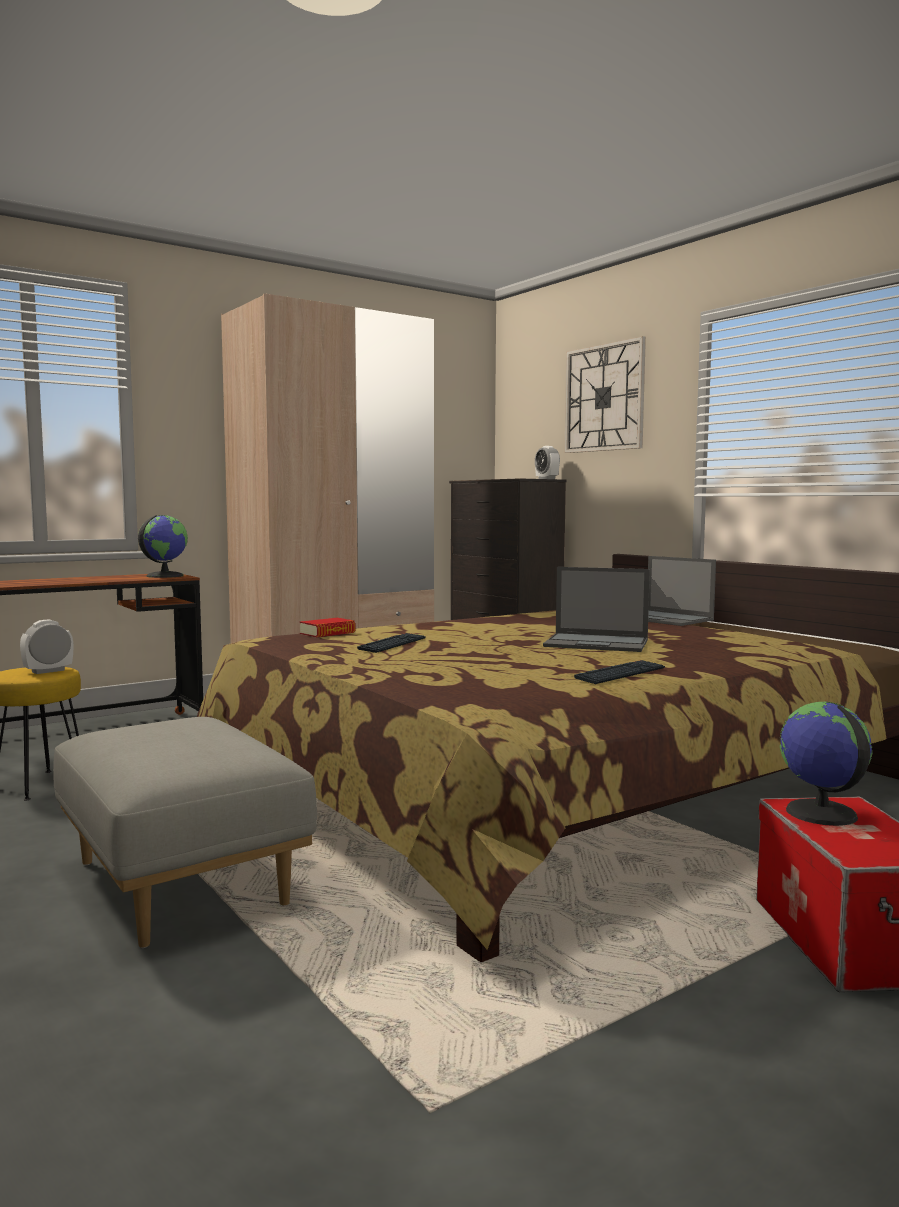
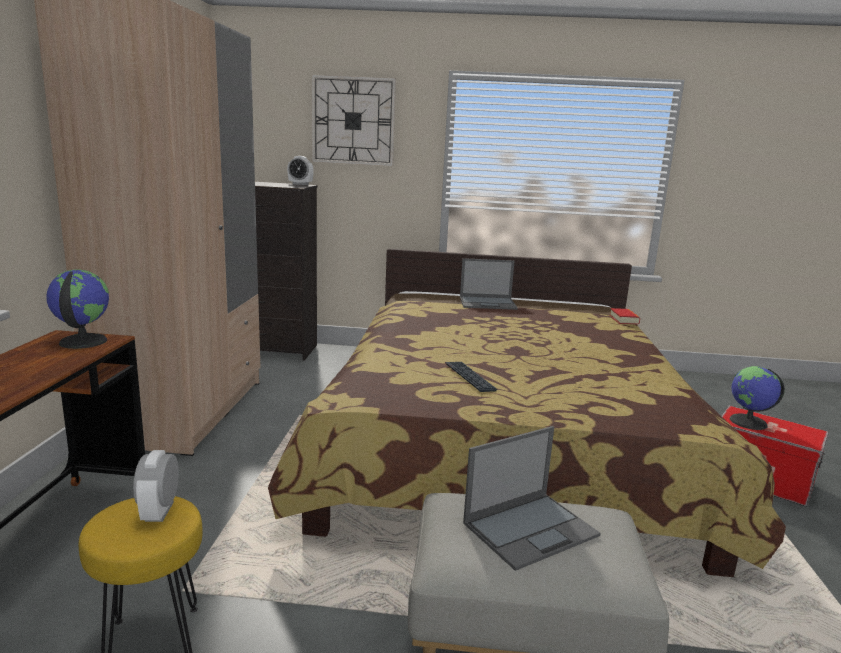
camera: 50 degrees left, 10 degrees up
(327, 633) = (379, 376): book -> book (624, 320)
(598, 643) = (549, 341): laptop -> laptop (531, 529)
(621, 674) = (646, 369): keyboard -> none

